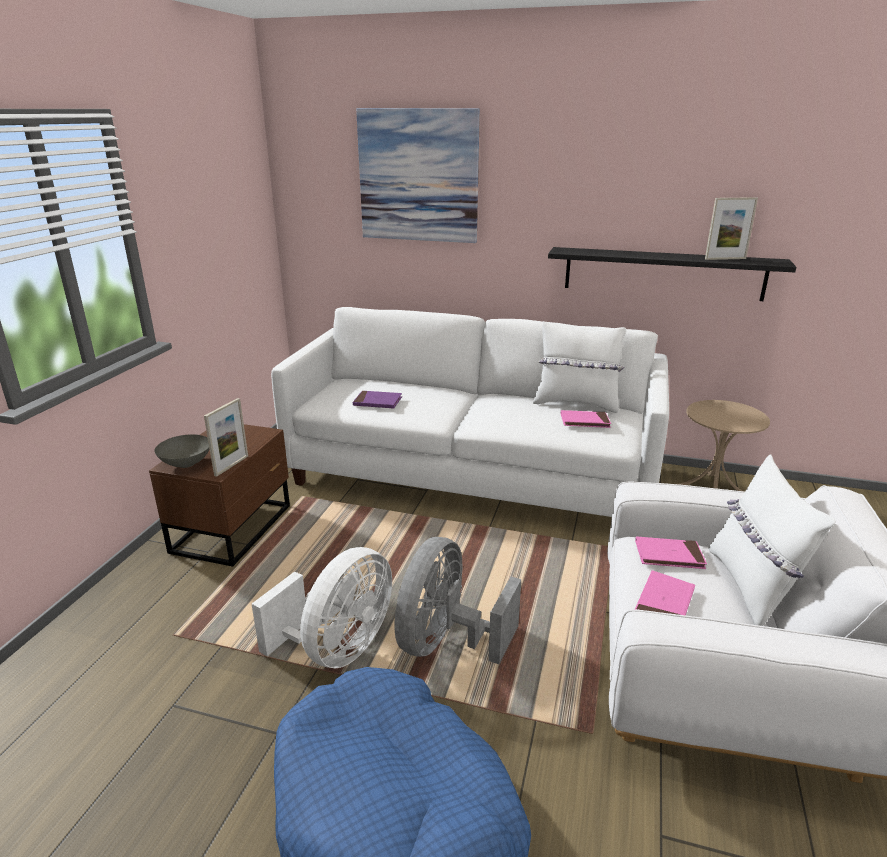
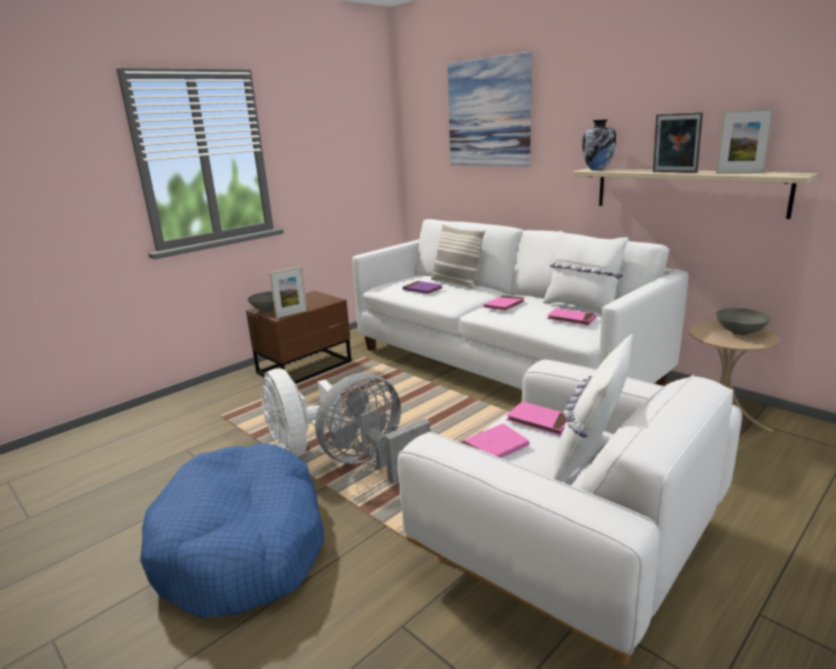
camera: 30 degrees right, 5 degrees down
(337, 649) = (300, 447): white fan -> white fan turned 90 degrees clockwise
(406, 386) = (456, 283): none -> pillow
(497, 412) = (504, 305): none -> pink book
(571, 250) = (598, 169): none -> vase
(662, 257) = (673, 172): none -> picture frame
(663, 273) = (686, 191): black shelf -> beige shelf
(732, 413) = (739, 332): none -> grey bowl

